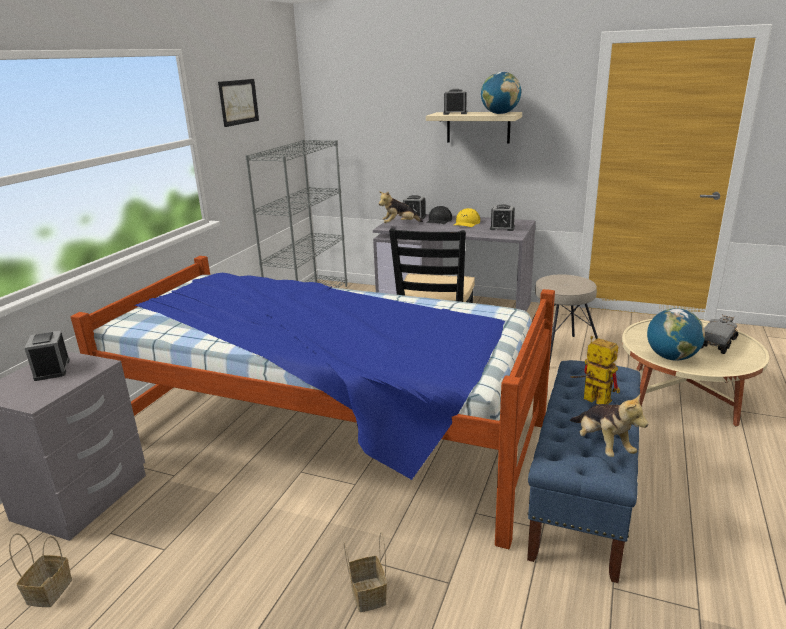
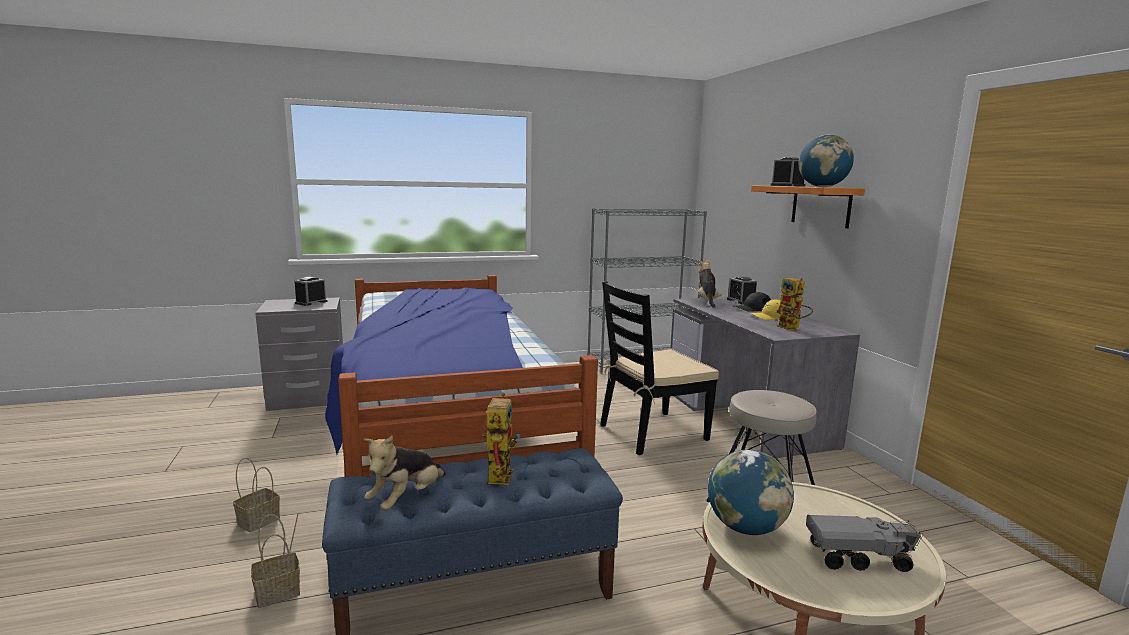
camera: 50 degrees right, 10 degrees down
(49, 590) = (220, 423): basket -> basket (279, 591)
(238, 102) = (596, 162): picture -> none
(399, 224) = (707, 301): plush toy -> plush toy turned 60 degrees clockwise
(478, 127) = (820, 206): beige shelf -> orange shelf
(502, 228) = (792, 328): alarm clock -> toy robot

